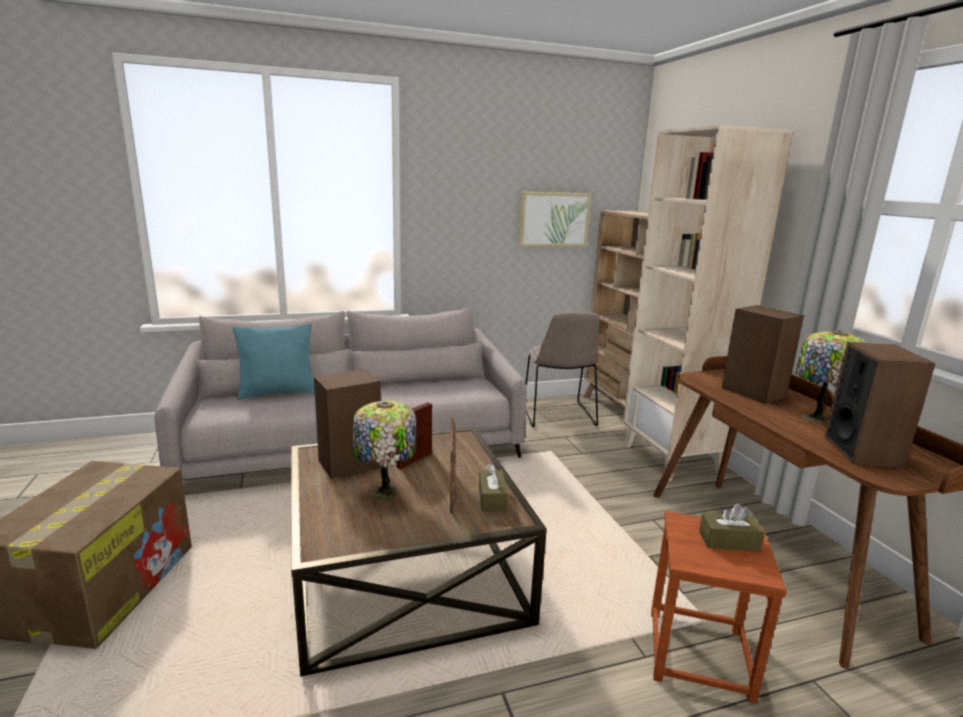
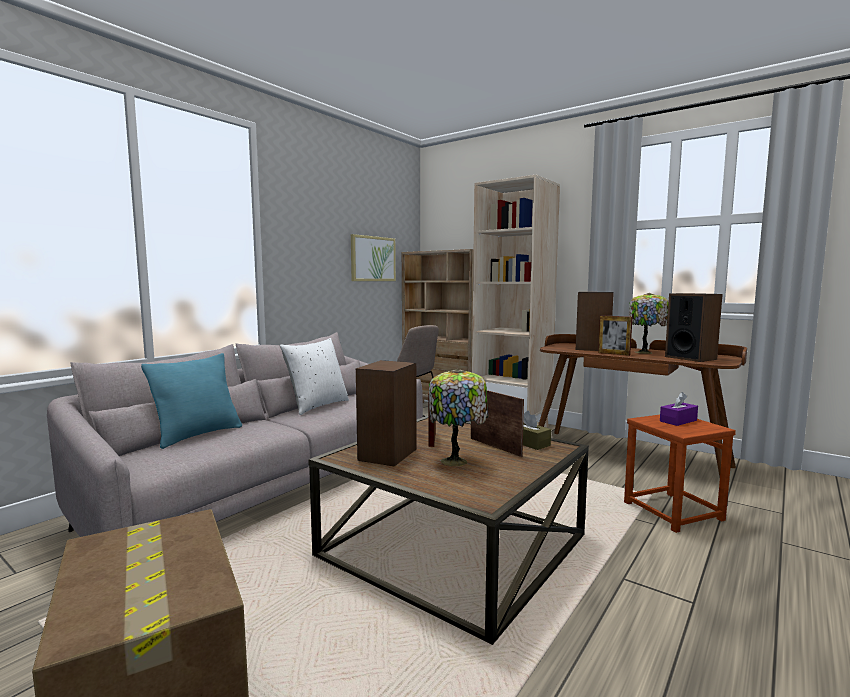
camera: 35 degrees left, 10 degrees down
(407, 385) = (317, 406): none -> white pillow
(729, 541) = (678, 421): brown tissue box -> purple tissue box
(756, 410) = (614, 354): none -> picture frame

